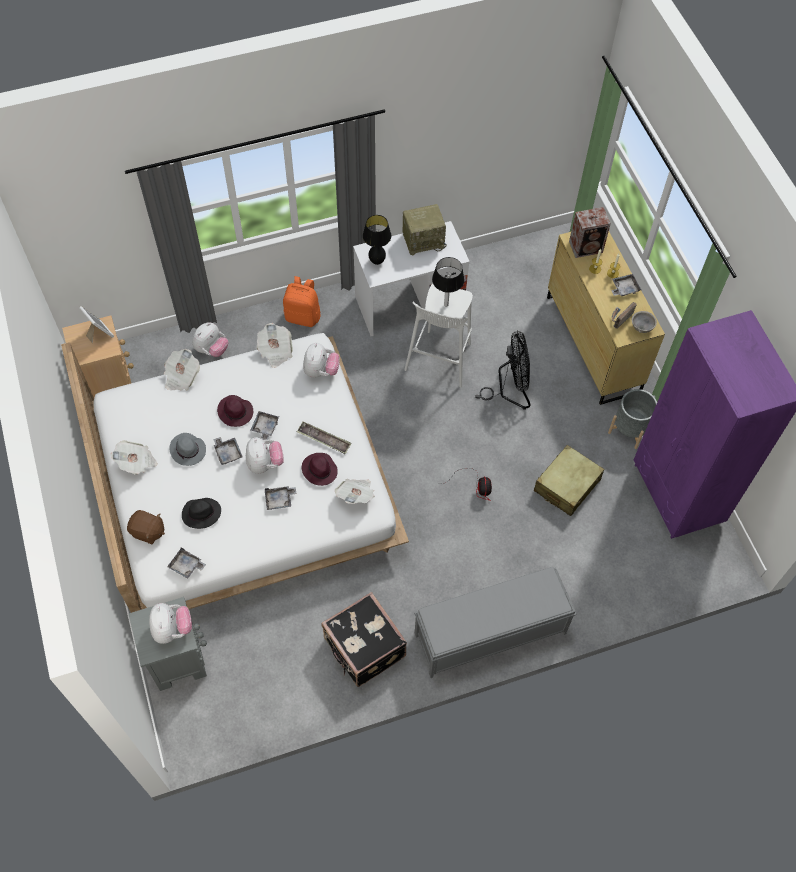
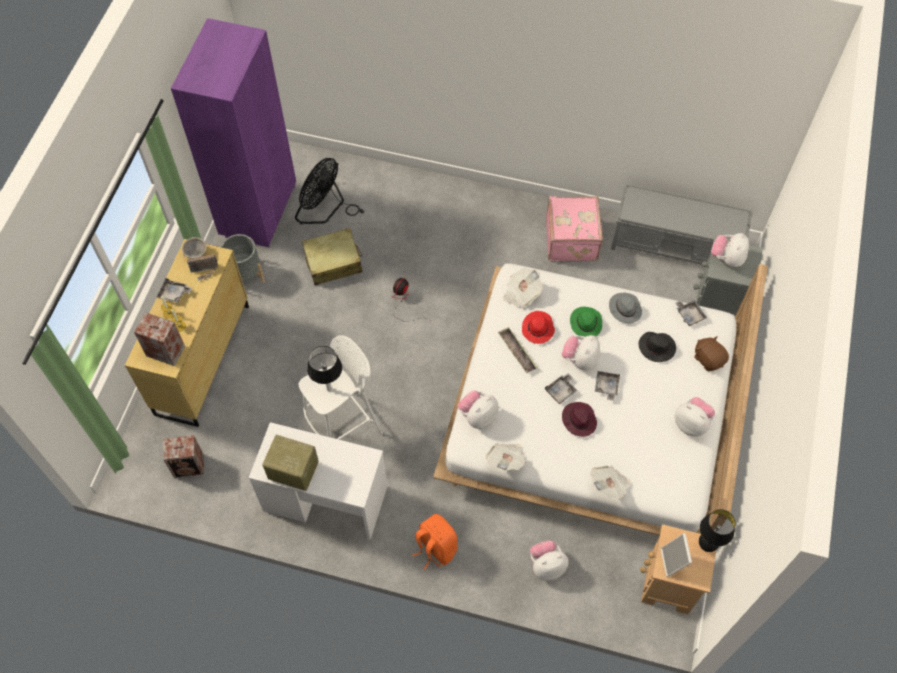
camera: 145 degrees left, 0 degrees up
(136, 462) = (691, 424): newspaper -> plush toy
(188, 451) = (640, 408): grey hat -> grey hat (624, 308)
(279, 500) = (585, 323): grey tray -> green hat
(319, 470) = (538, 329): purple hat -> red hat
(363, 649) = (572, 239): black suitcase -> pink suitcase
(377, 261) = (355, 475): black table lamp -> black table lamp (706, 545)
(489, 634) = (476, 201): grey bench -> grey bench (676, 246)
(509, 384) = (304, 366): black fan -> black fan (328, 207)
(526, 270) = (190, 466): none -> speaker

